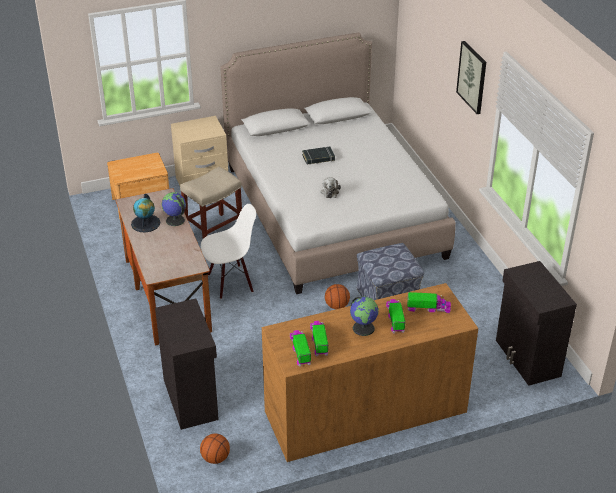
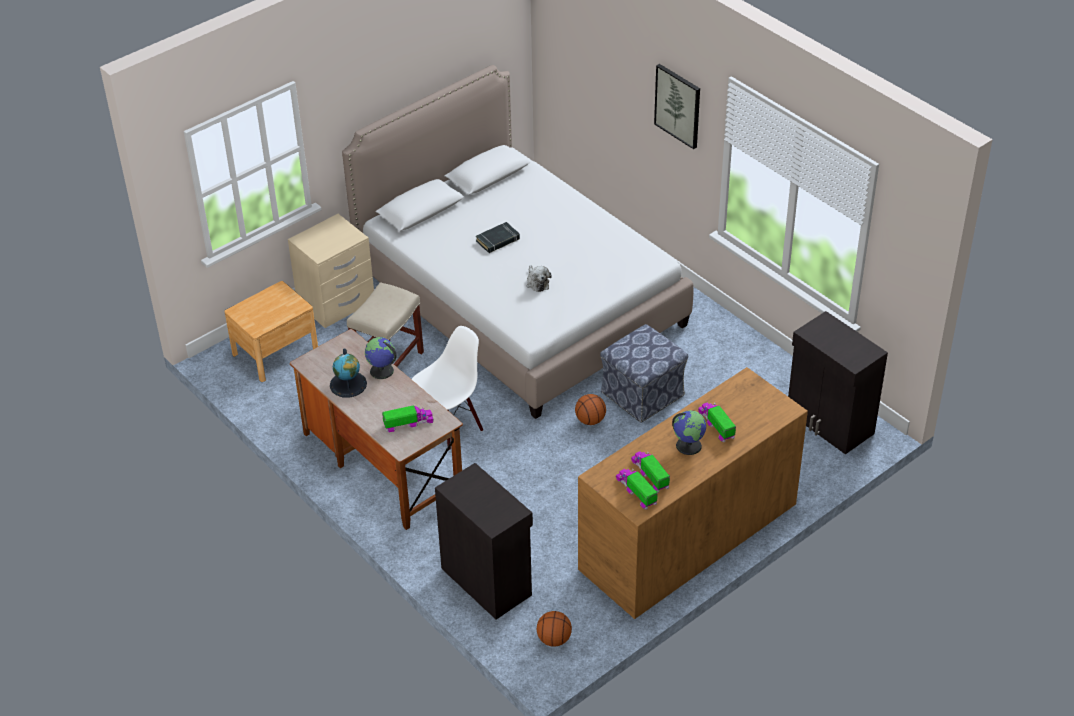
camera: 20 degrees left, 5 degrees up
(428, 308) = (744, 402): toy truck -> toy truck (408, 423)

